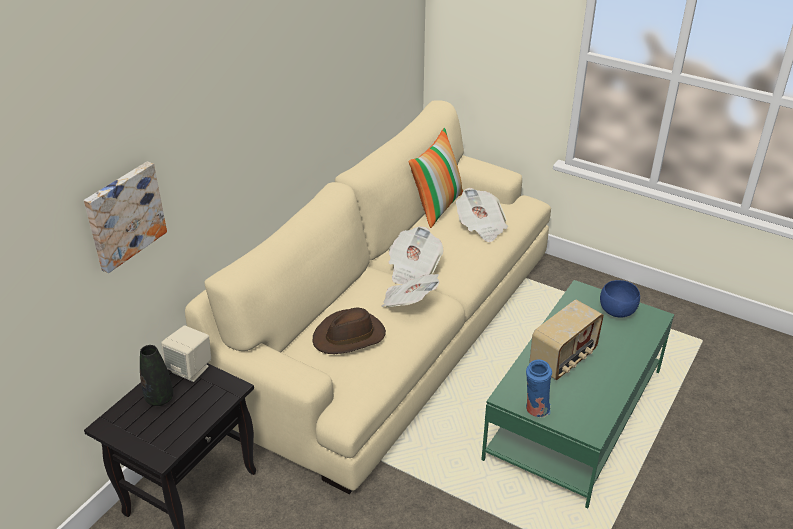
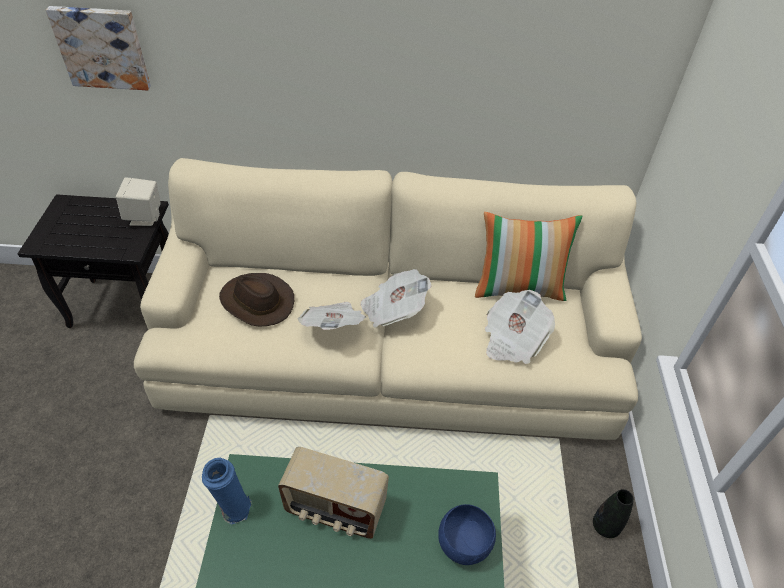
camera: 60 degrees right, 10 degrees up
(159, 399) = (102, 216): black vase -> black vase (605, 526)

